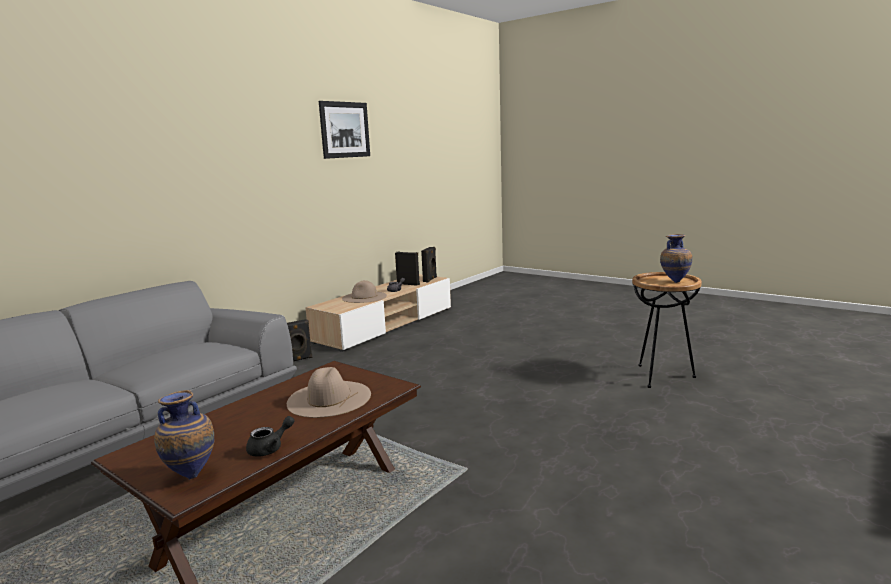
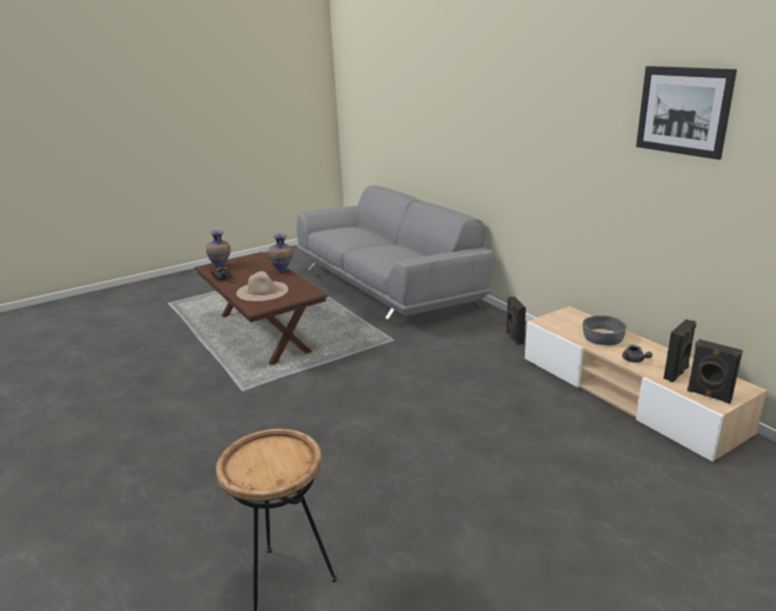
camera: 110 degrees right, 10 degrees up
(364, 297) = (602, 337): beige hat -> grey bowl
(674, 281) = (258, 467): vase -> vase (282, 271)

